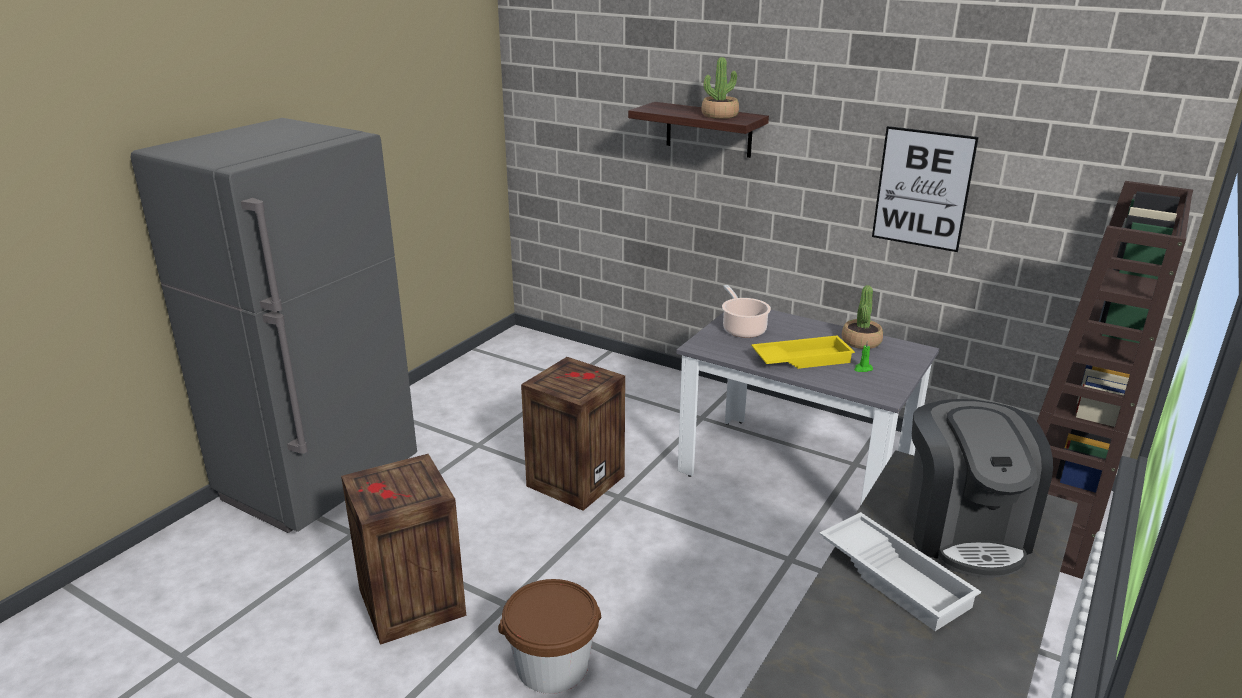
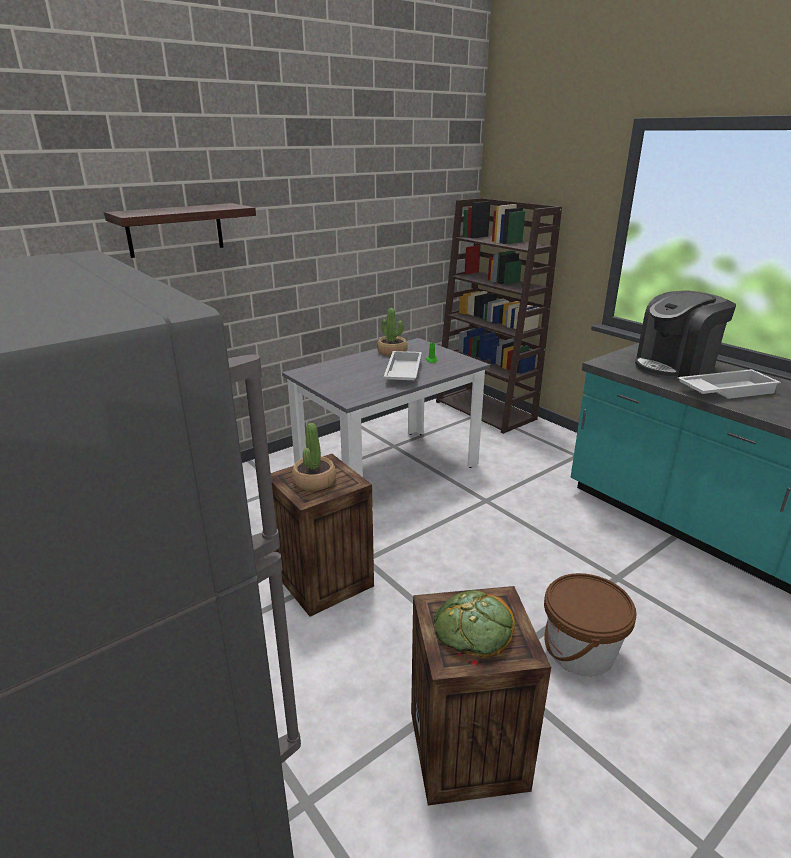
camera: 70 degrees left, 0 degrees up
(395, 485) = (474, 628): none -> bread
(719, 115) = (207, 207): potted plant -> potted plant (314, 481)
(743, 329) = (335, 379): cooking pot -> none
(801, 358) = (402, 373): yellow tray -> white tray
(922, 189) = (355, 237): picture -> none
(964, 531) = (675, 367): coffee machine -> coffee machine turned 135 degrees clockwise

